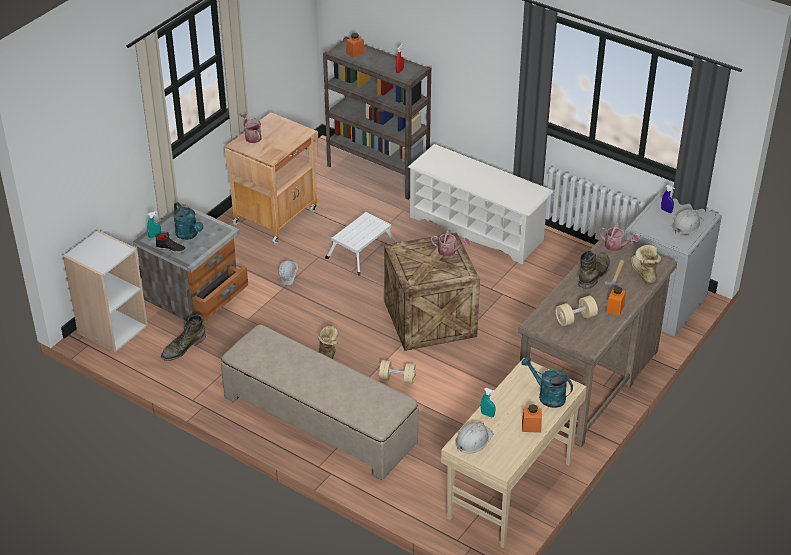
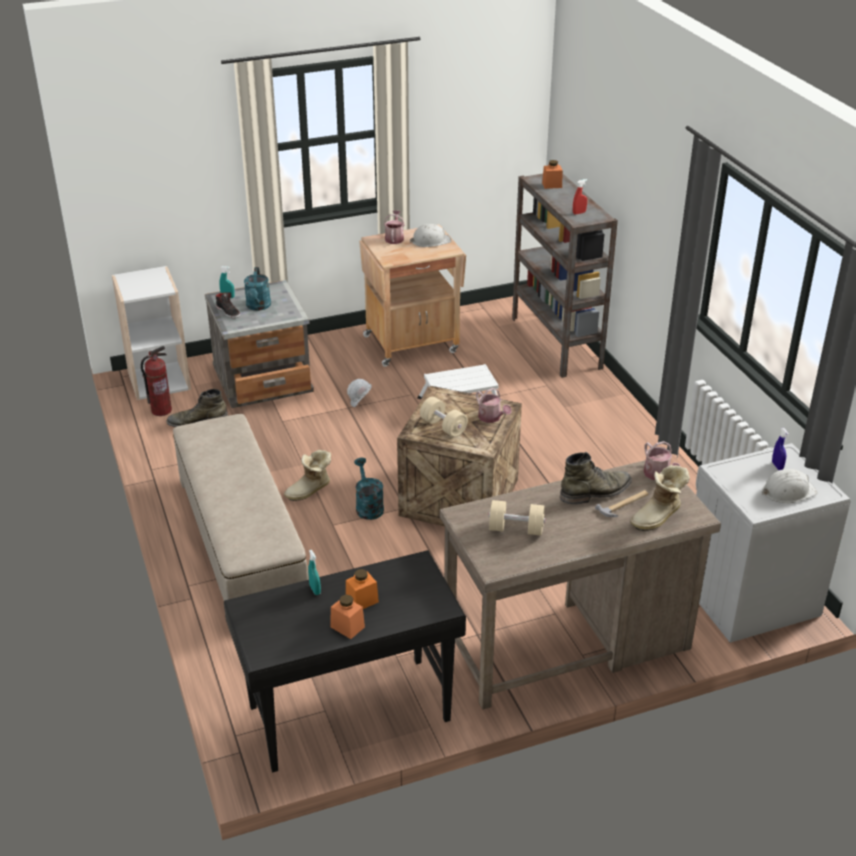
camera: 35 degrees right, 5 degrees down
(144, 352) = (161, 410): none -> fire extinguisher
(397, 378) = (360, 539): beige dumbbell -> beige dumbbell (443, 426)
(473, 440) = (267, 608): white hard hat -> white hard hat (430, 241)
(477, 228) = (607, 432): white shoe rack -> none
(510, 491) = (348, 715): beige console table -> black console table
(547, 396) = (405, 603): turquoise watering can -> turquoise watering can (368, 506)
(615, 308) = (578, 539): orange jar -> orange jar (362, 601)
(642, 273) = (658, 517): boot -> boot turned 150 degrees counterclockwise

